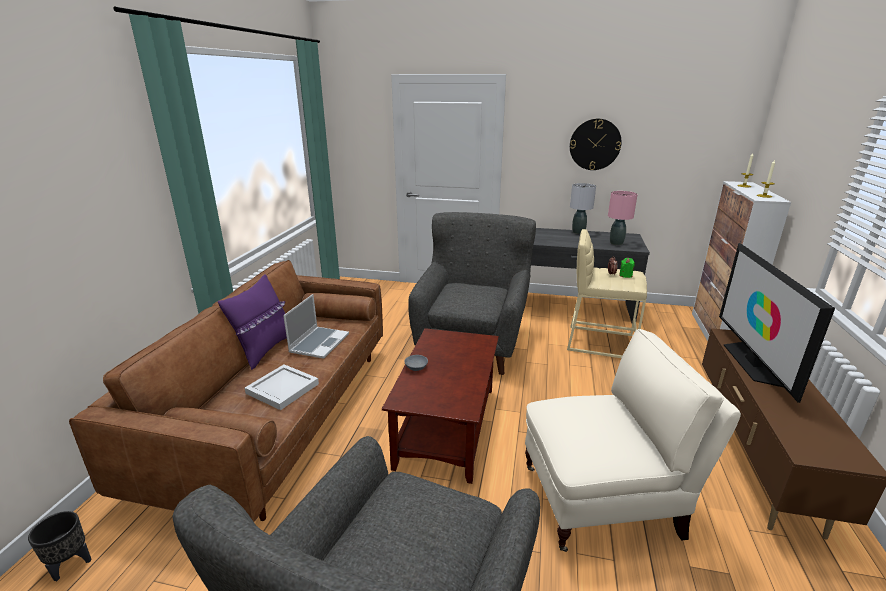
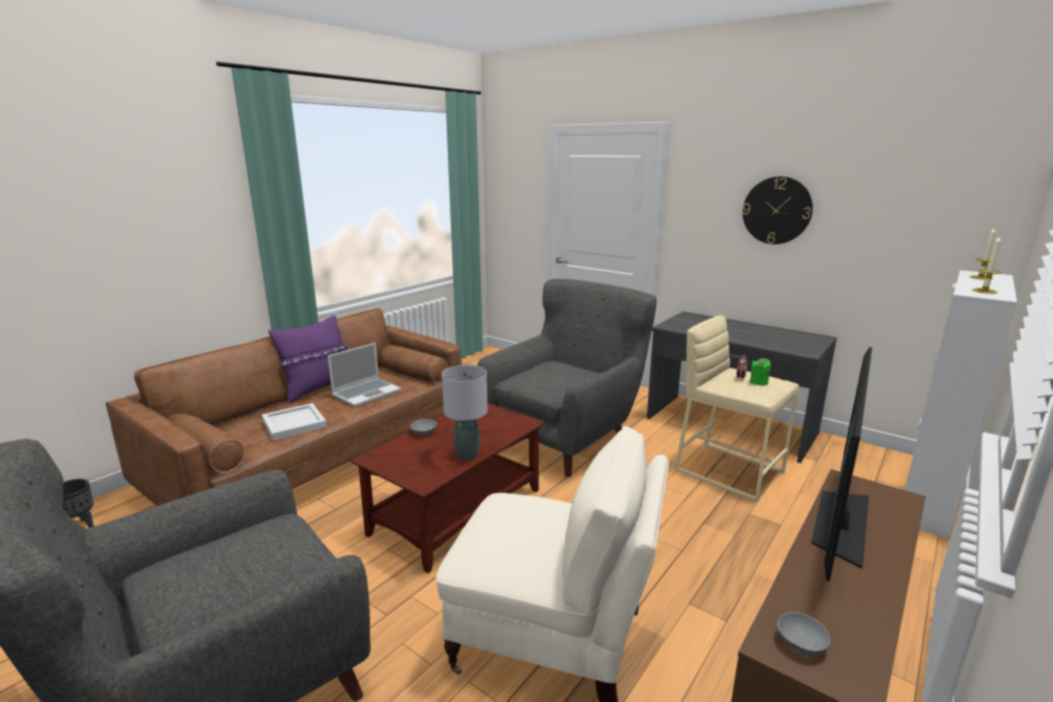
camera: 25 degrees right, 5 degrees down
(578, 232) = (747, 325): grey table lamp -> grey table lamp (467, 455)
(616, 243) = (782, 343): pink table lamp -> none
(815, 446) = (803, 643): none -> grey bowl

